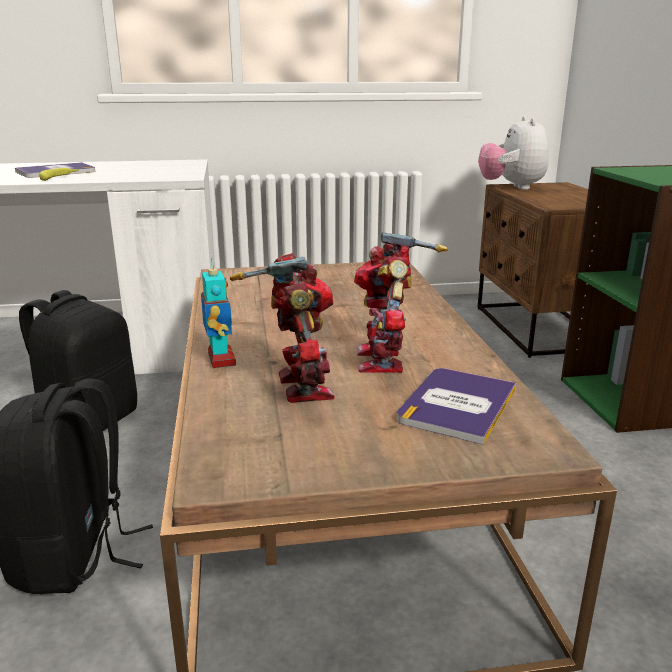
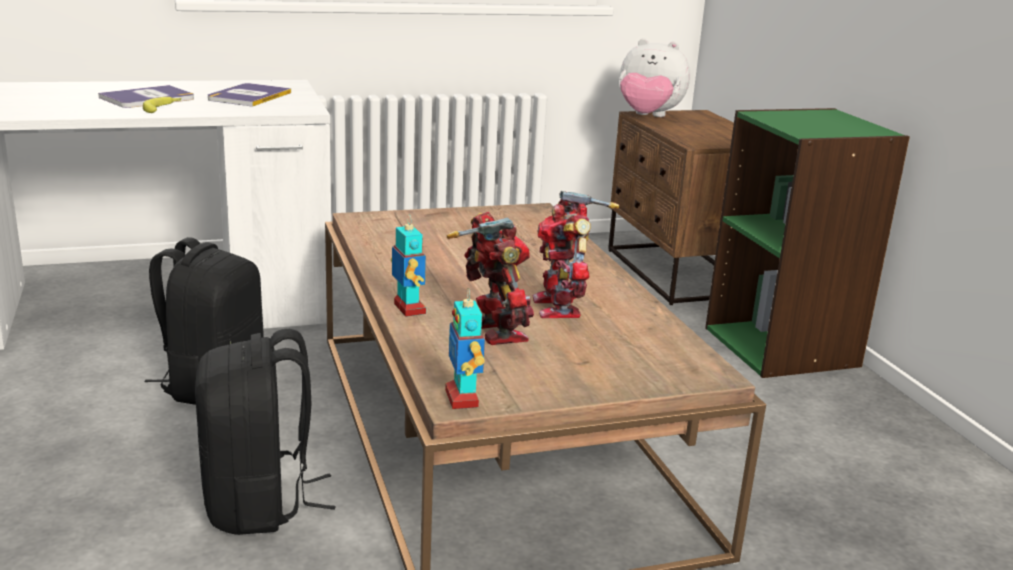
camera: 10 degrees left, 0 degrees up
(225, 472) = (463, 398): none -> toy robot
(457, 405) = (634, 344): book -> book (249, 96)
(511, 187) = (648, 117): plush toy -> plush toy turned 60 degrees counterclockwise

